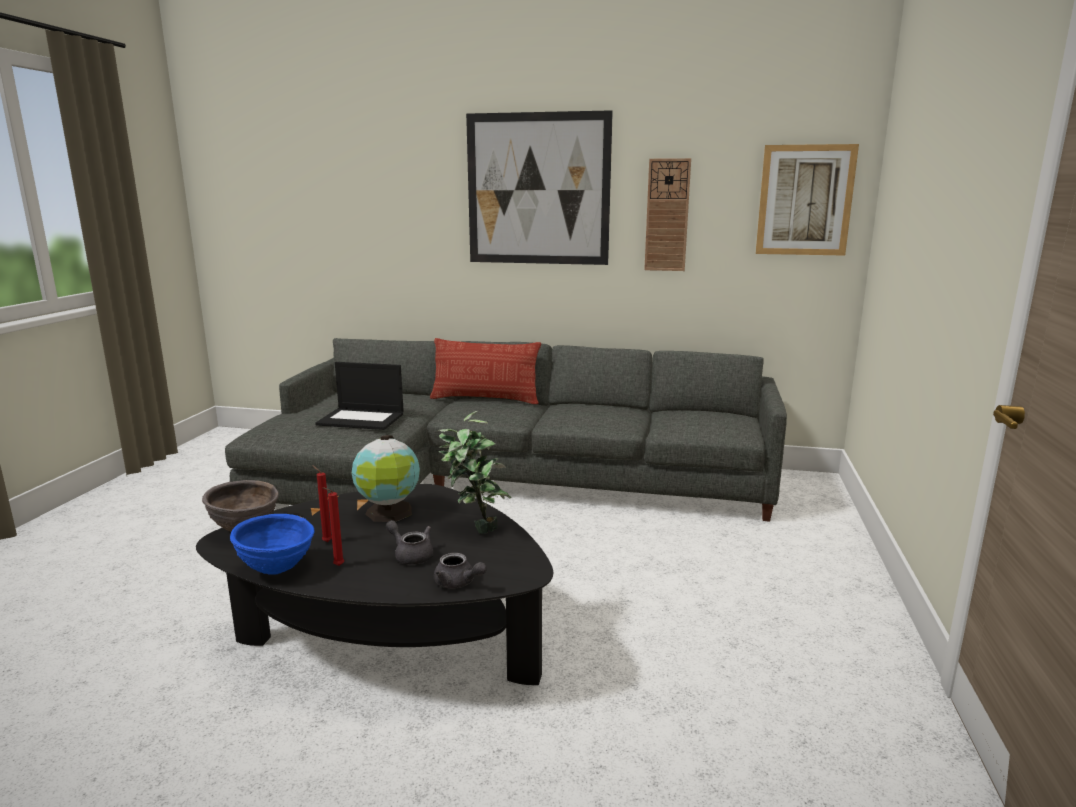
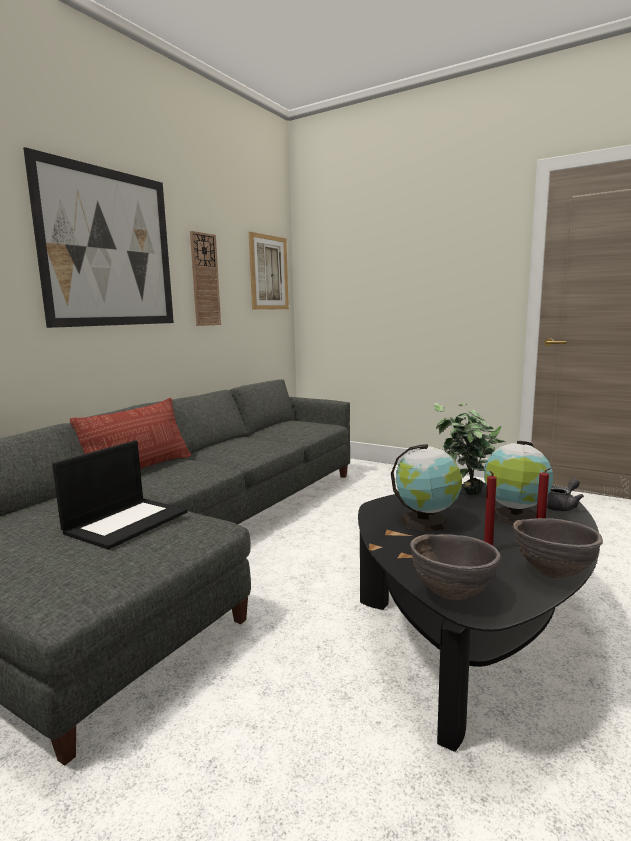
camera: 70 degrees left, 5 degrees down
(277, 570) = (553, 573): blue bowl -> brown bowl
(411, 555) = (515, 518): grey teapot -> globe

